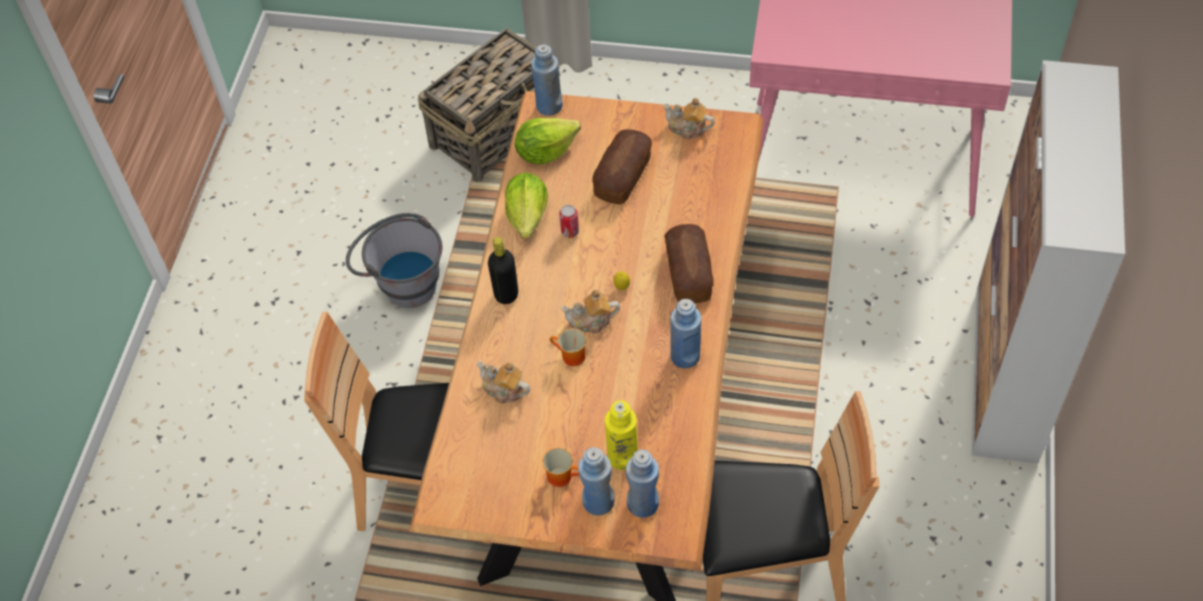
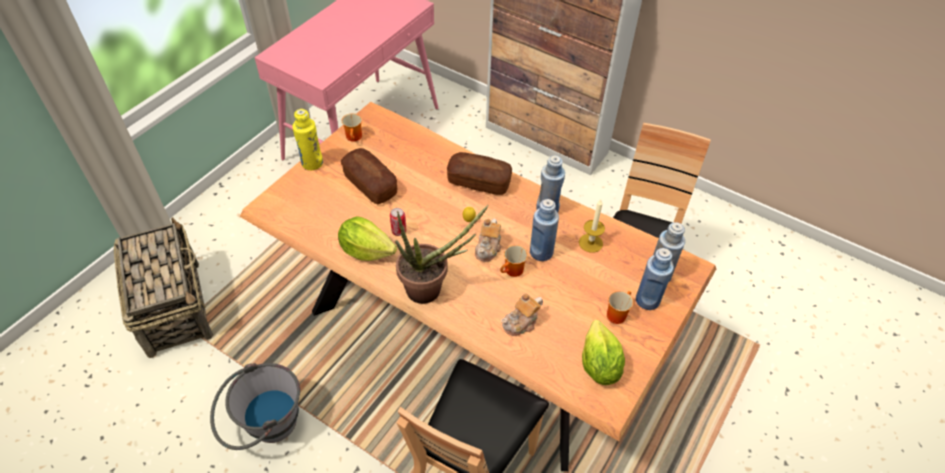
camera: 70 degrees left, 5 degrees down
(506, 294) = (431, 290): black bottle -> potted plant
(545, 152) = (312, 218): lettuce -> lettuce (598, 365)
(549, 106) = (270, 201): blue bottle -> blue bottle (541, 252)
(622, 456) = (615, 272): yellow bottle -> yellow bottle (312, 163)
(655, 418) = (590, 243): none -> candle
(687, 128) = (355, 137): teapot -> mug

